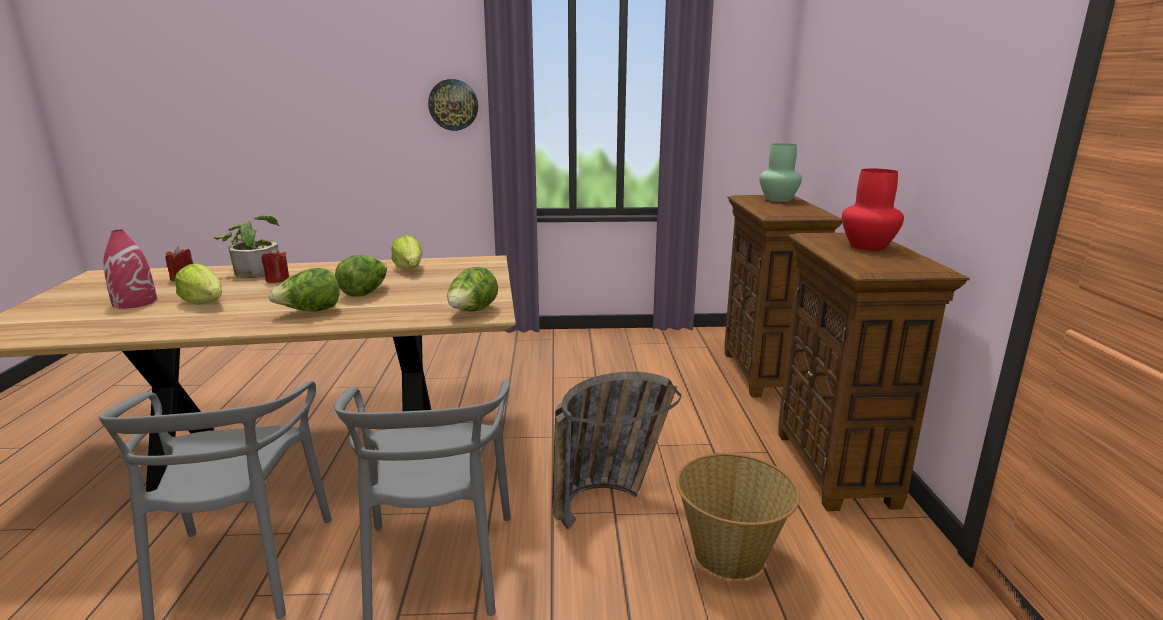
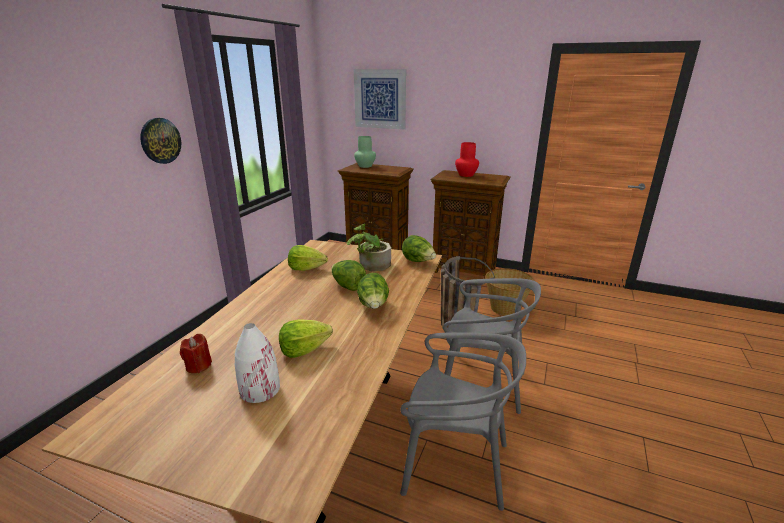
camera: 65 degrees left, 5 degrees up
(135, 302) = (259, 389): red vase -> white vase
(256, 270) = (223, 327): potted plant -> potted plant (370, 265)
(277, 280) = (270, 317): red candle -> none
(838, 76) = (380, 99): none -> picture

